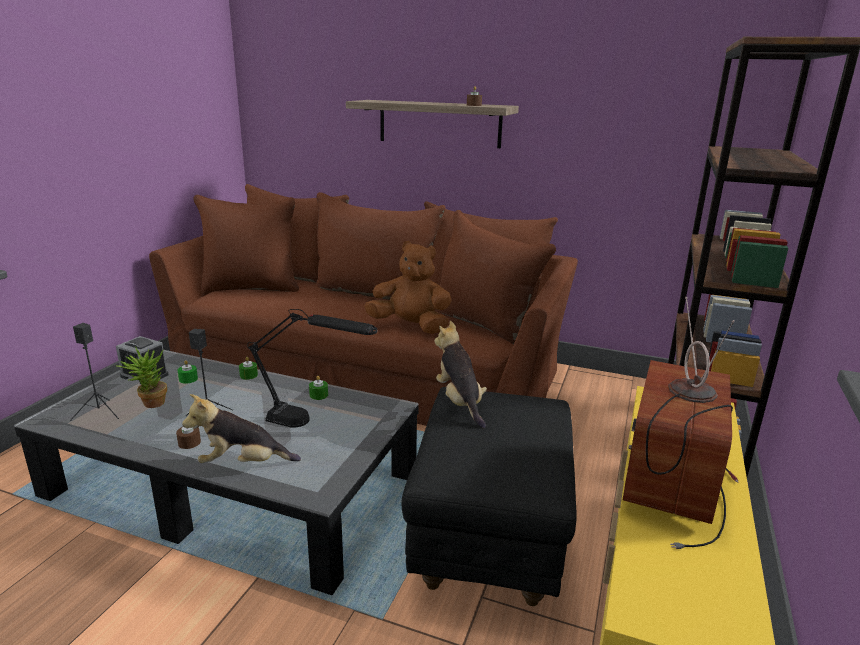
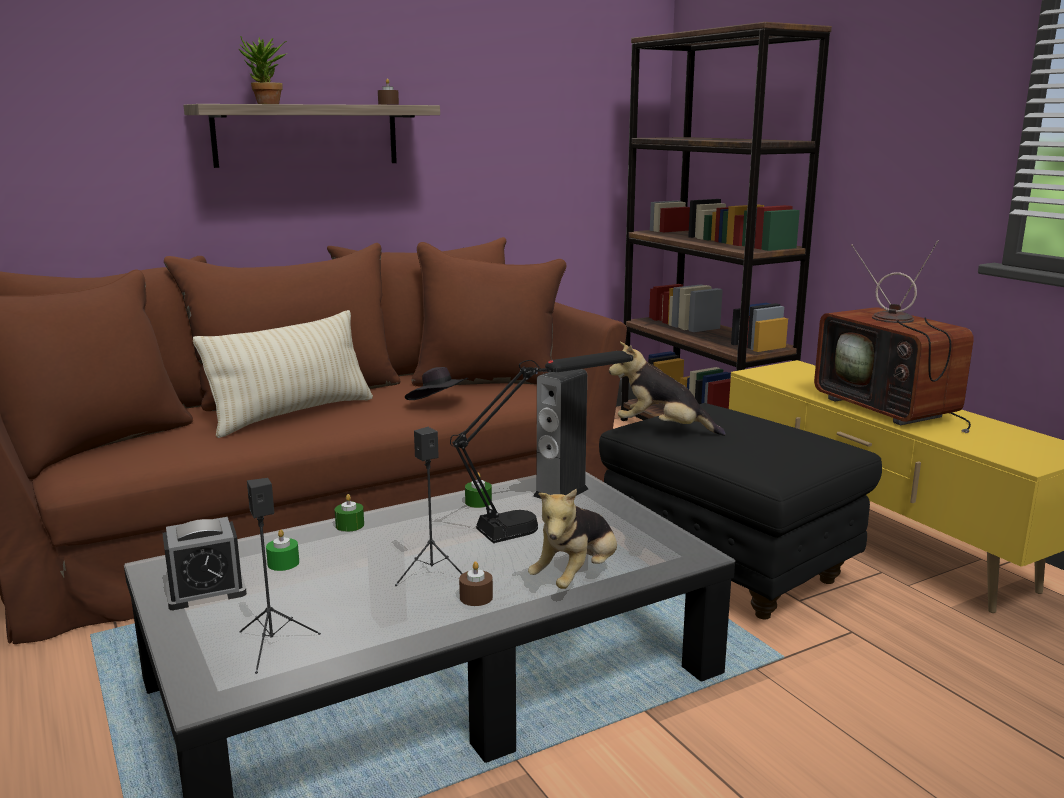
camera: 50 degrees left, 5 degrees down
(149, 404) = (314, 603): potted plant -> potted plant (266, 104)
(340, 303) = (293, 414): none -> beige pillow
(365, 413) = (561, 492): none -> speaker
(411, 326) = (438, 405): brown plush toy -> black hat

